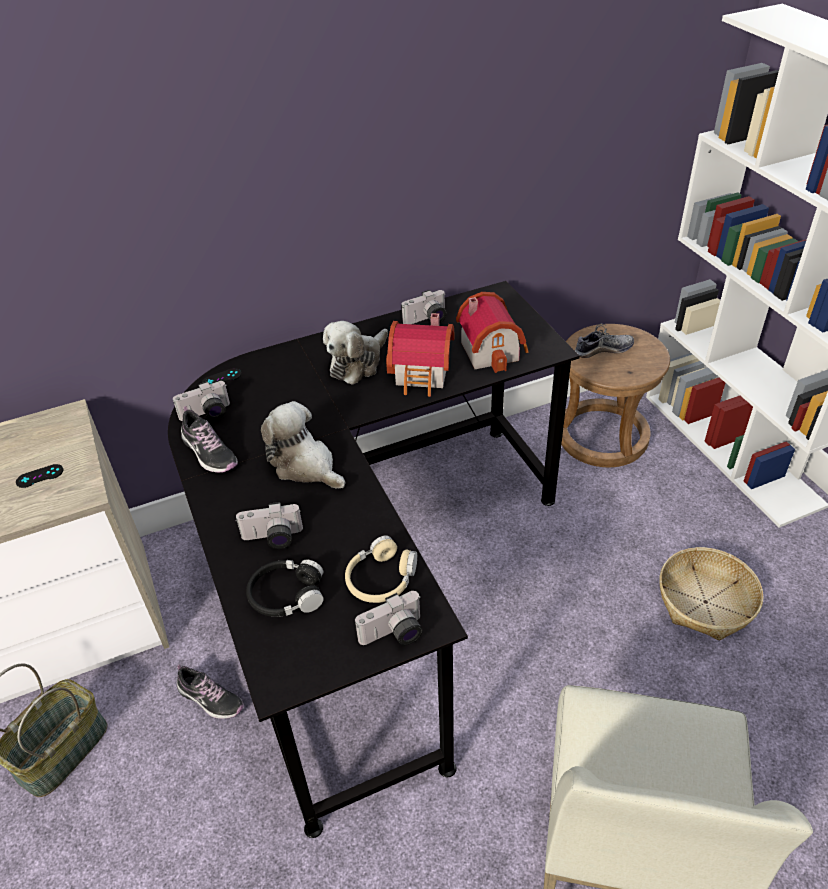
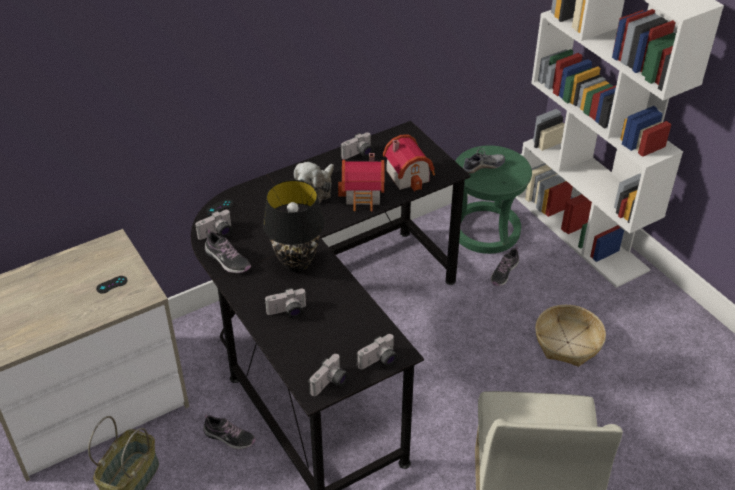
camera: 10 degrees left, 0 degrees up
(286, 595) = (306, 345): black headphones -> none
(305, 465) = (297, 264): plush toy -> black table lamp
(308, 667) = (330, 384): none -> camera
(381, 579) = (364, 331): beige headphones -> none
(602, 436) = (485, 230): brown stool -> green stool
(622, 494) = (504, 273): none -> shoe

